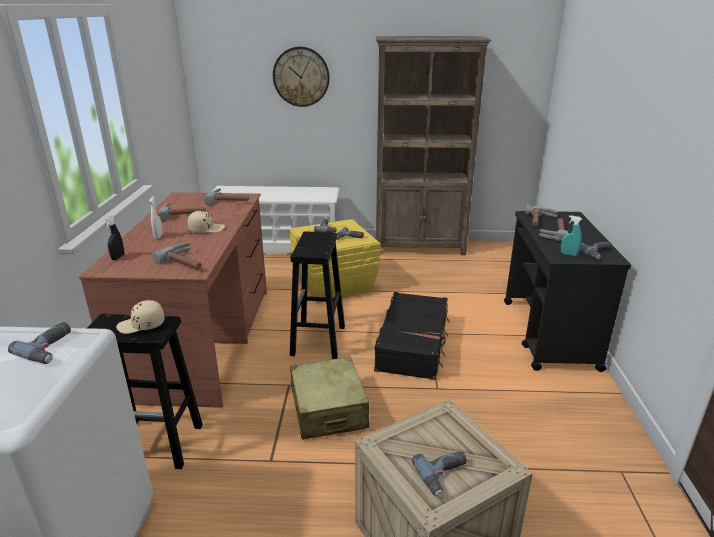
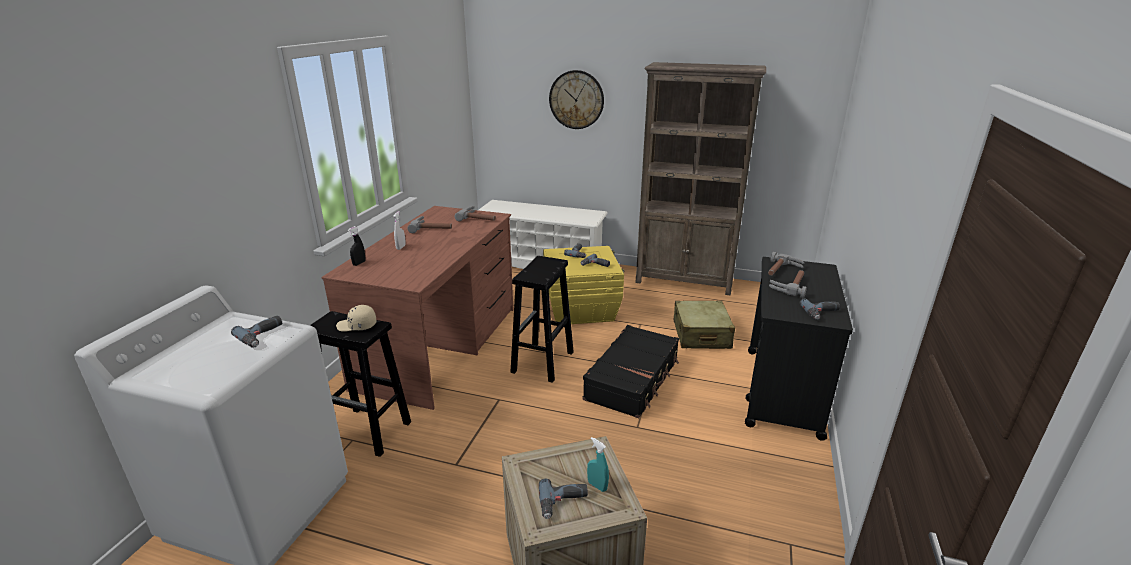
camera: 15 degrees right, 0 degrees up
(186, 262) = (411, 274): hammer -> none
(206, 229) = (444, 245): beige cap -> none
(328, 409) = (525, 428): beige suitcase -> beige suitcase (701, 335)
(568, 254) = (789, 310): turquoise spray bottle -> turquoise spray bottle (597, 486)

